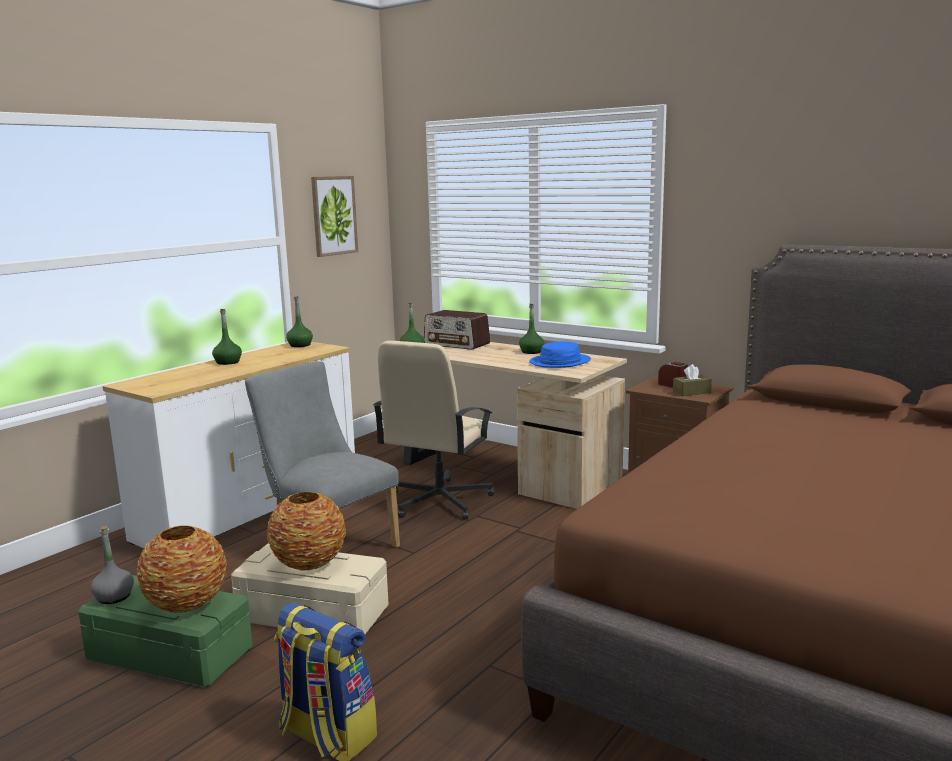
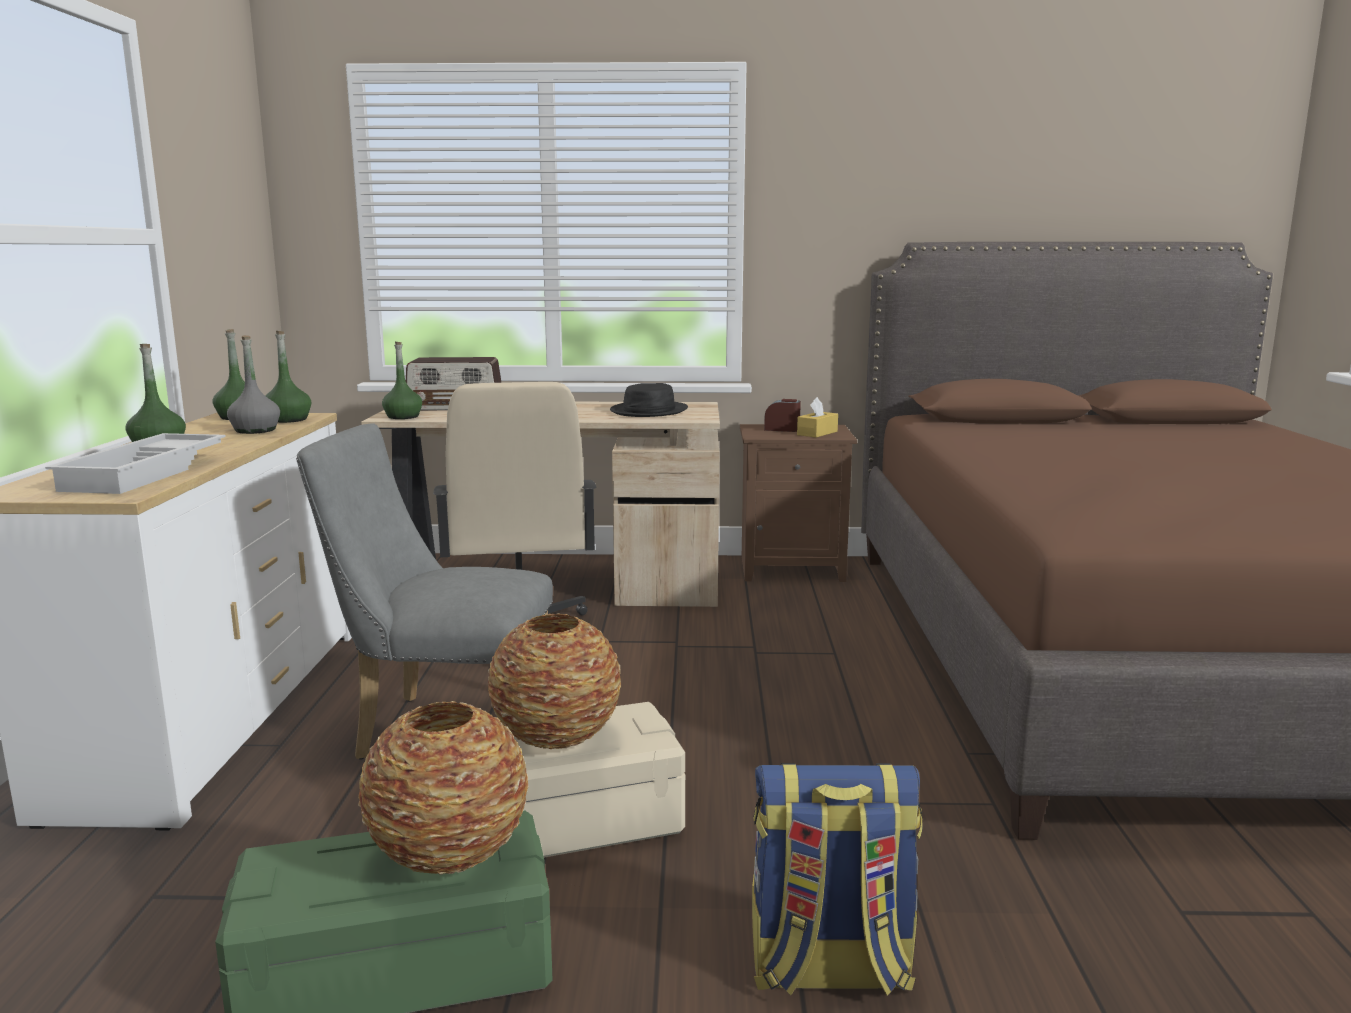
camera: 35 degrees left, 0 degrees up
(114, 597) = (279, 892): grey bottle -> grey bottle (256, 430)
(189, 380) = (147, 473): none -> white tray
(333, 215) = (214, 204): picture -> none
(531, 352) = (584, 405): green bottle -> green bottle (288, 420)
(560, 362) = (649, 411): blue hat -> black hat
(691, 392) = (817, 433): brown tissue box -> yellow tissue box

